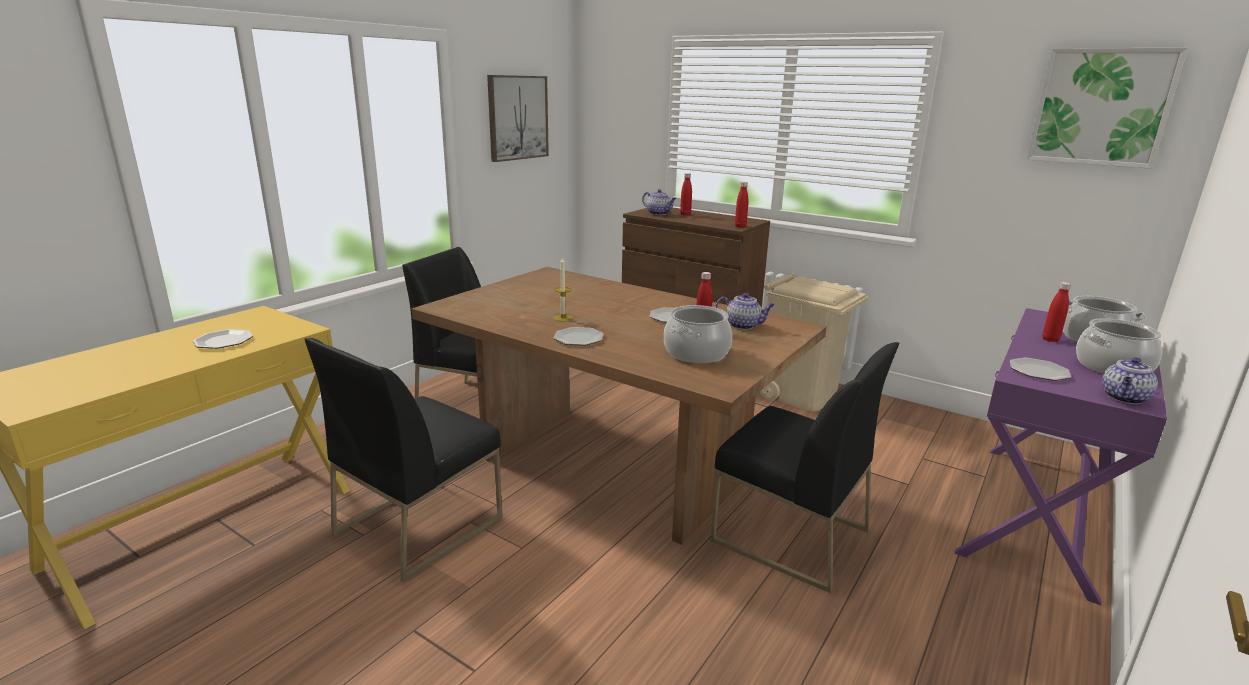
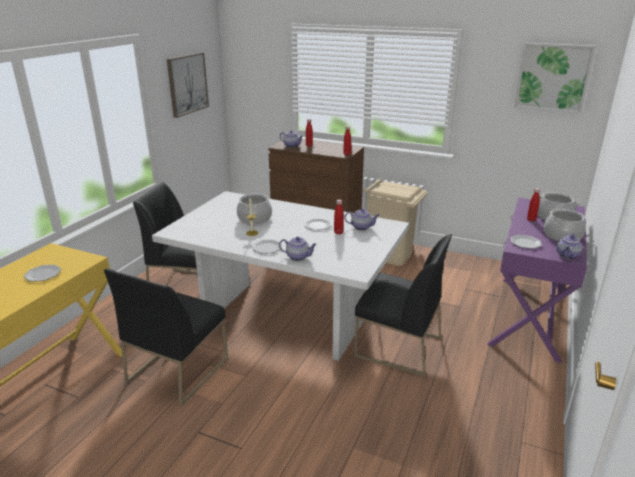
camera: 10 degrees left, 5 degrees up
(614, 467) = (287, 317): brown dining table -> white dining table
(624, 355) = (298, 257): none -> teapot
(697, 353) = (340, 251): cooking pot -> cooking pot (255, 219)

